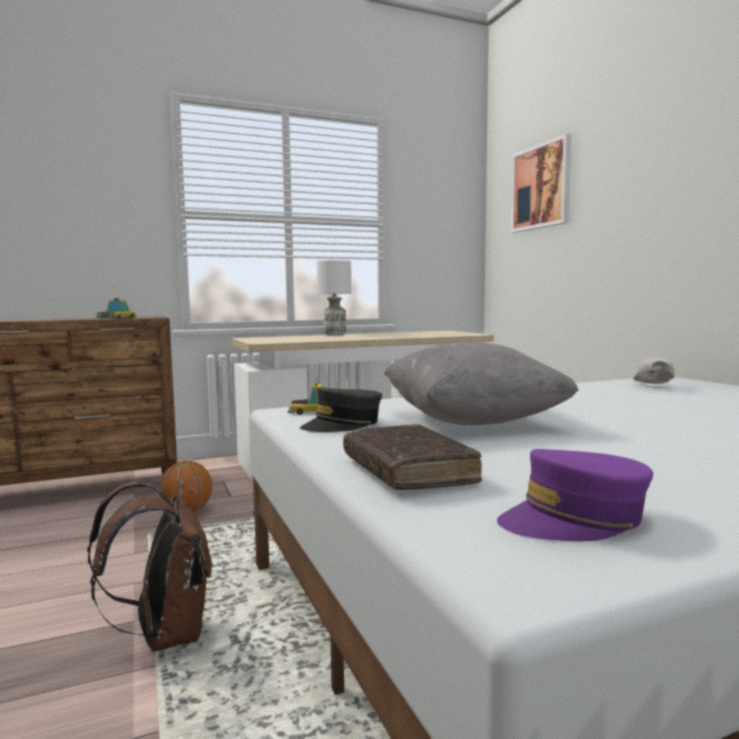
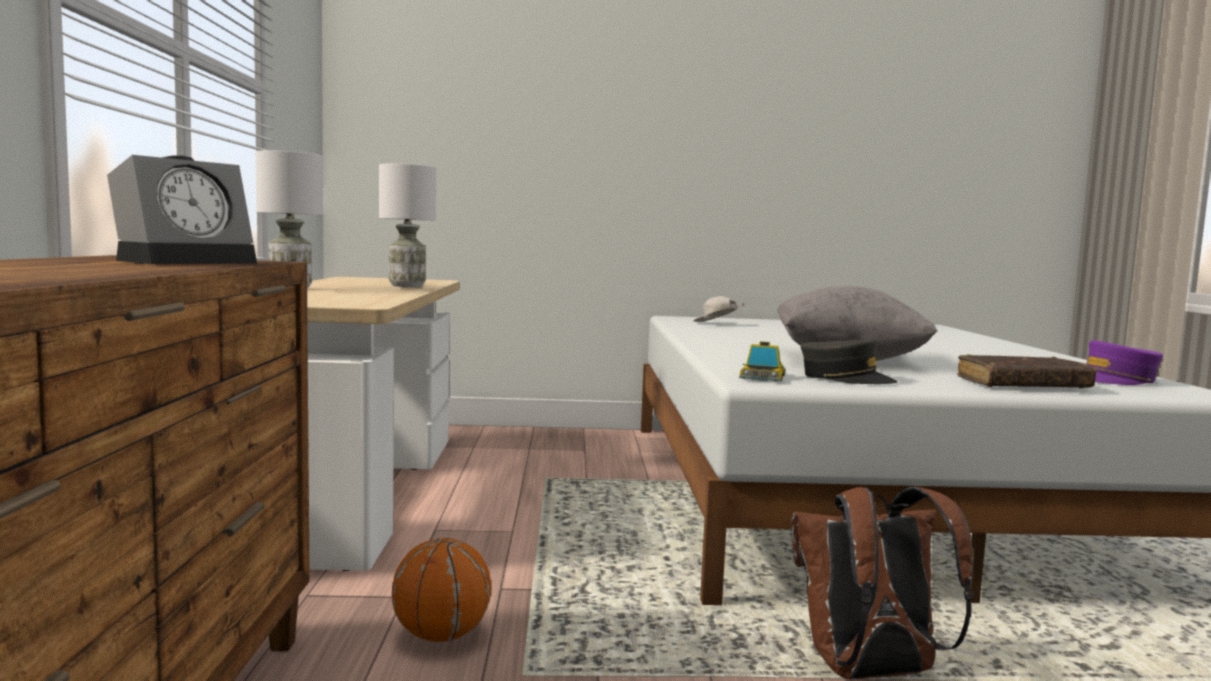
camera: 70 degrees left, 0 degrees up
(116, 318) = (188, 261): toy car -> alarm clock
(343, 424) = (845, 378): grey cap -> grey cap turned 45 degrees counterclockwise
(407, 336) = (406, 286): none -> white table lamp
(541, 187) = (454, 85): picture -> none
(574, 519) = (1114, 380): purple cap -> purple cap turned 75 degrees clockwise

